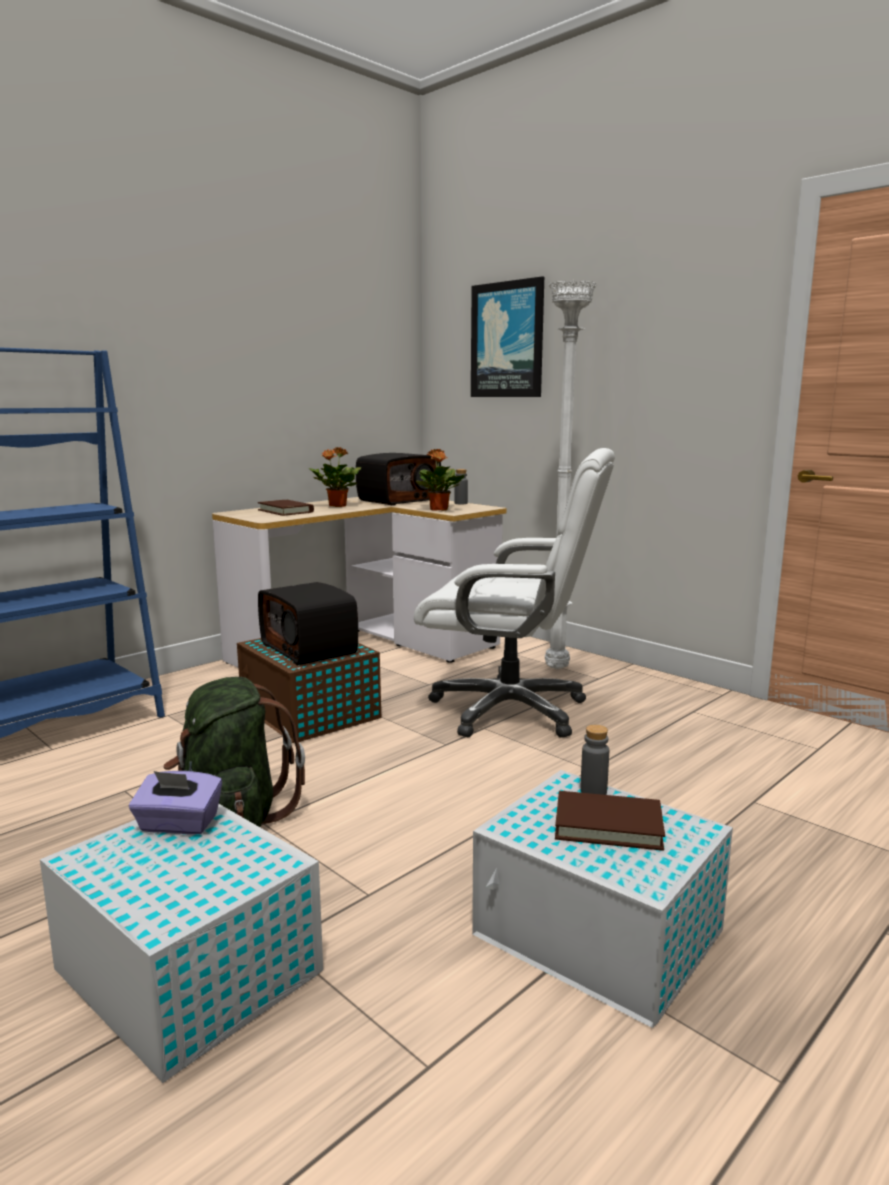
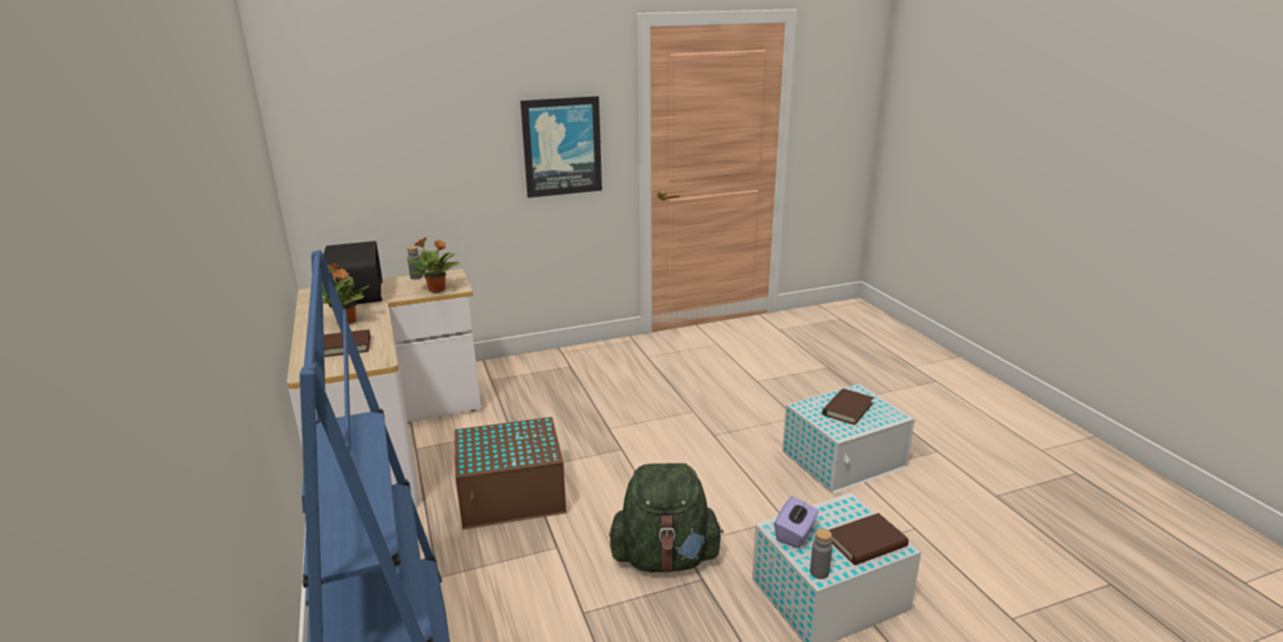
camera: 65 degrees left, 10 degrees up
(167, 890) = (866, 543): none -> brown book
(310, 648) = (513, 443): radio -> none
(507, 340) = (394, 118): picture -> picture (562, 146)
(511, 710) = (590, 411): white office chair -> none
(558, 669) = (539, 374): white floor lamp -> none
(593, 791) = (814, 403): grey bottle -> grey bottle (819, 572)

